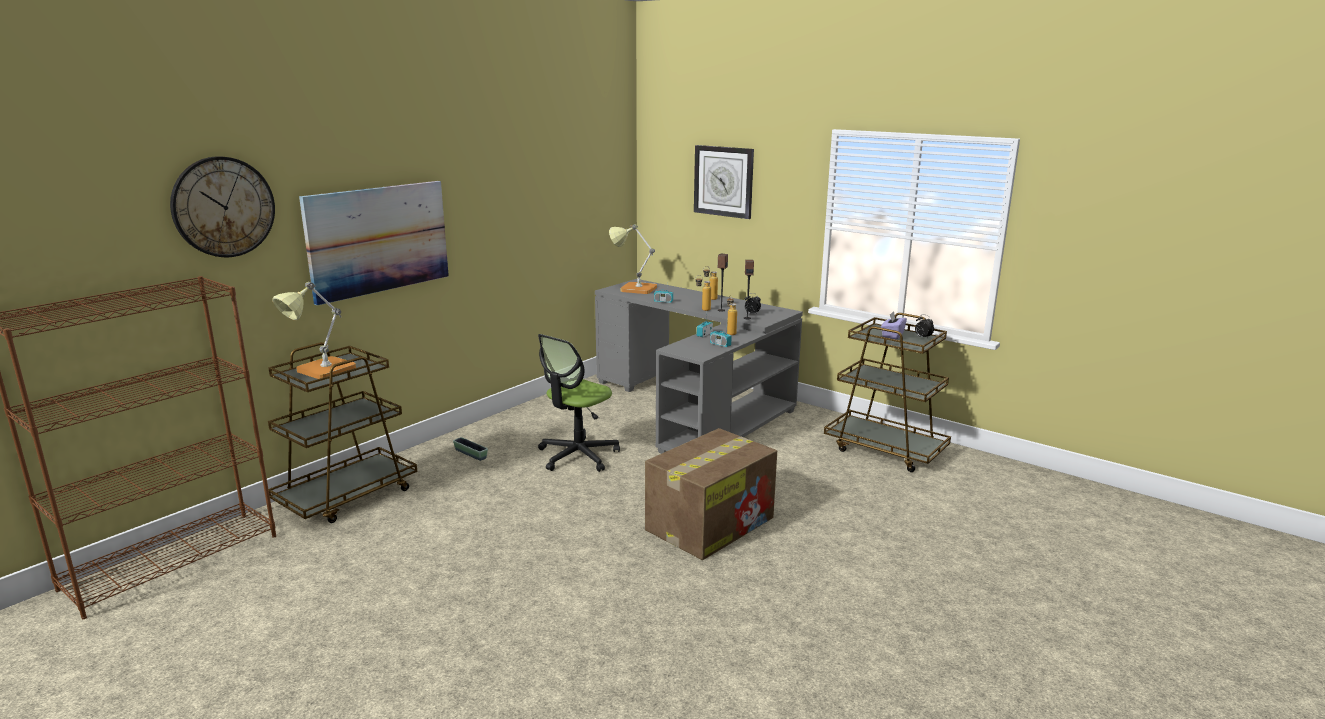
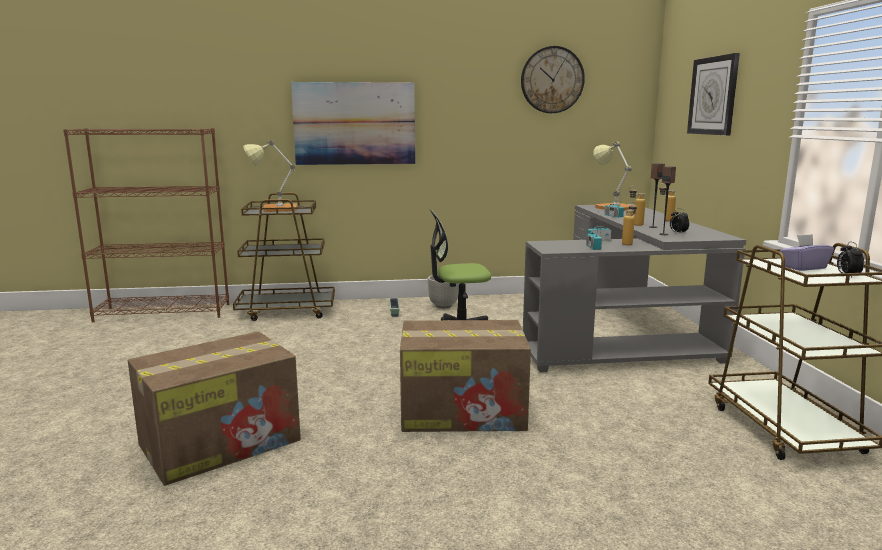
camera: 45 degrees right, 5 degrees down
(223, 207) = (235, 83): wall clock -> wall clock (552, 80)
(506, 431) = (443, 306): none -> grey planter
(591, 642) = (222, 442): none -> cardboard box

